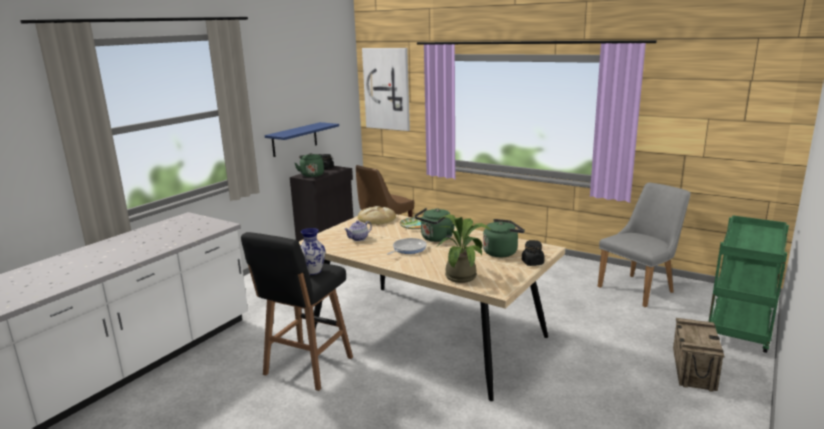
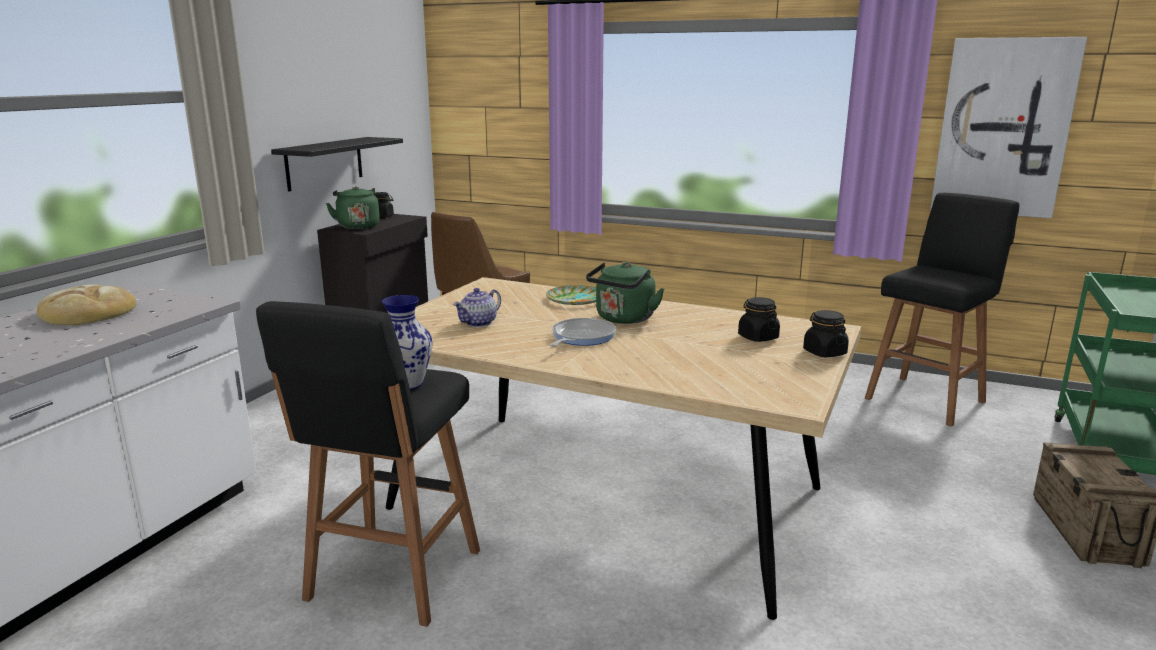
camera: 10 degrees left, 0 degrees up
(294, 139) = (324, 163): blue shelf -> black shelf
(377, 219) = (499, 291): bread -> bread (87, 313)
(387, 89) = (479, 86): picture -> picture (1003, 128)
(463, 275) = (712, 379): potted plant -> none
(502, 252) = (757, 337): green kettle -> black jar
(641, 288) = (927, 399): grey chair -> black stool

